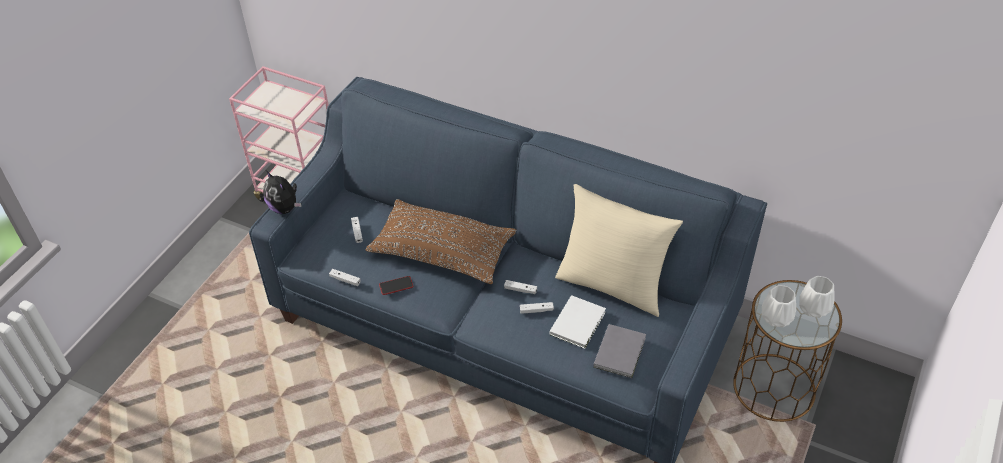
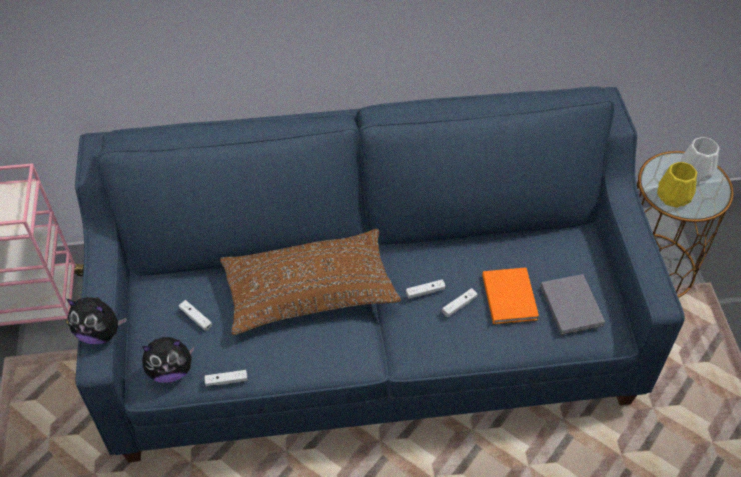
camera: 35 degrees left, 5 degrees up
(317, 257) = (171, 370): none -> plush toy
(396, 286) = (291, 357): phone -> none
(579, 322) = (510, 296): white book -> orange book
(613, 285) = (507, 240): beige pillow -> none
(777, 317) = (674, 196): white vase -> yellow vase

